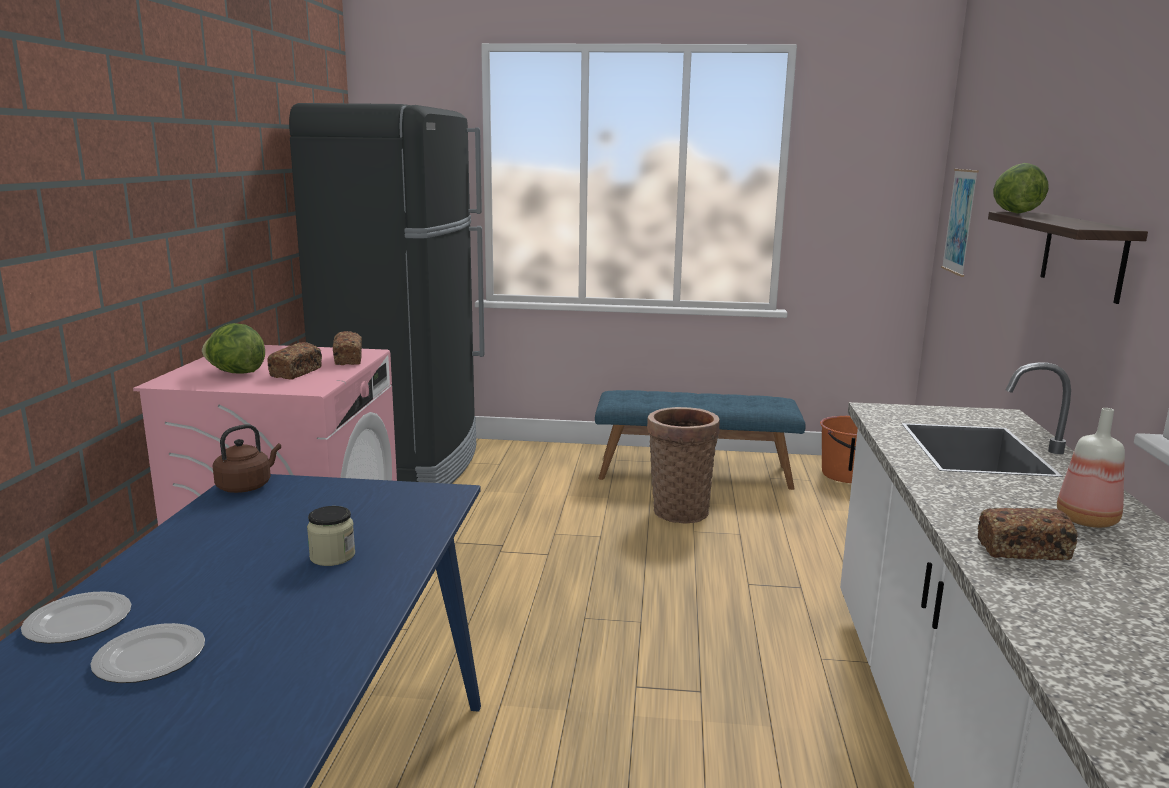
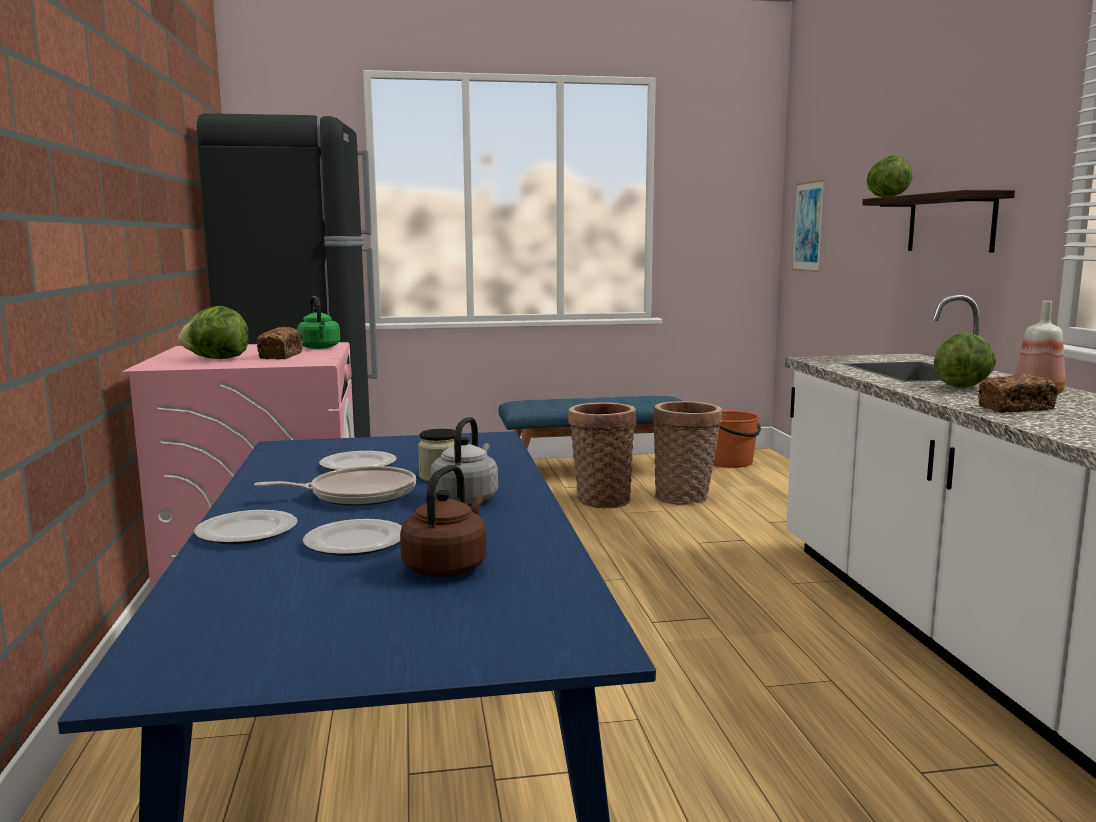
camera: 15 degrees left, 5 degrees down
(229, 575) = (357, 495): none -> frying pan
(247, 486) = (289, 447): brown kettle -> brown kettle (447, 567)
(277, 526) = (359, 466): none -> plate
(320, 599) = (466, 498): none -> grey kettle
(348, 359) = (320, 348): bread -> green kettle
(769, 519) = (685, 497): none -> basket
(1001, 492) = (962, 387): none -> lettuce

